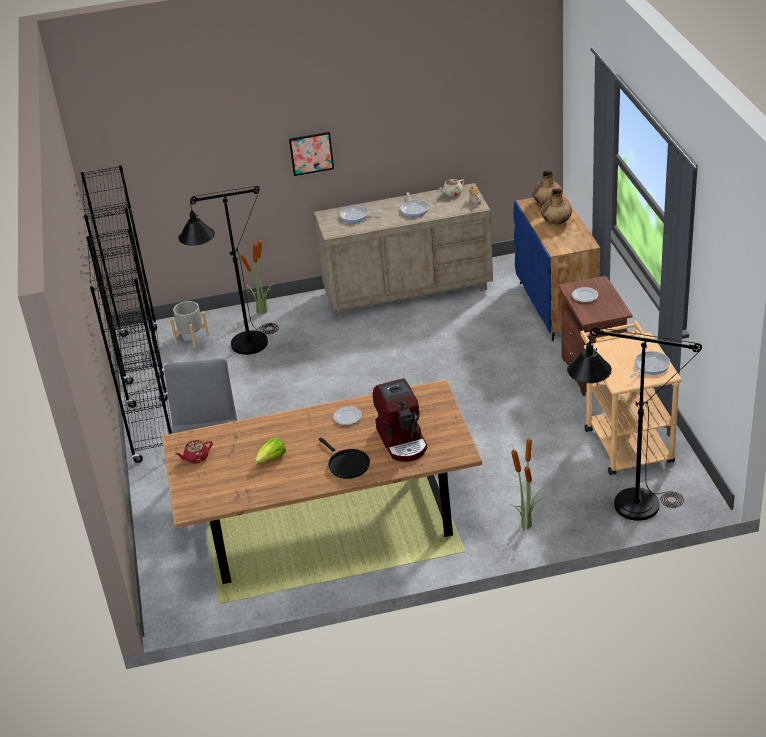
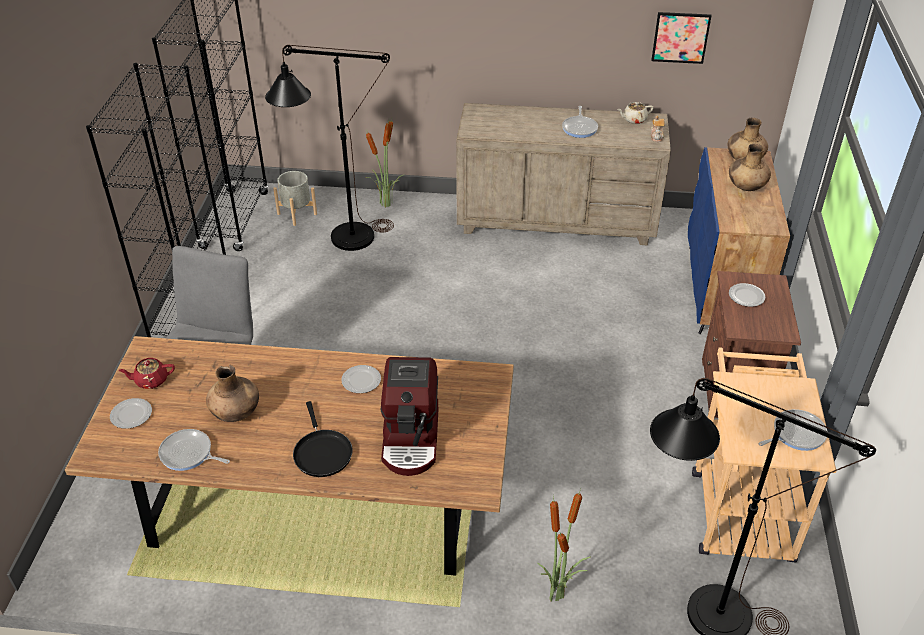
camera: 15 degrees right, 5 degrees up
(197, 481) = (131, 415): none -> plate
(272, 459) = (236, 413): lettuce -> brown vase
(311, 153) = (471, 30): picture -> picture (680, 37)
(356, 216) = (509, 119): frying pan -> frying pan (188, 454)

